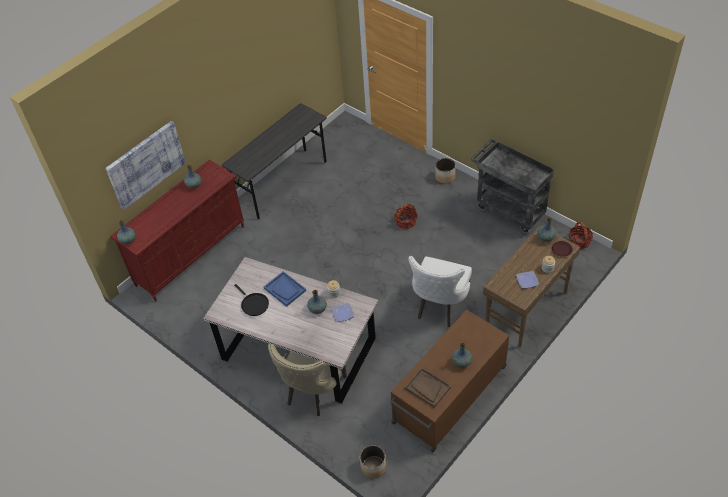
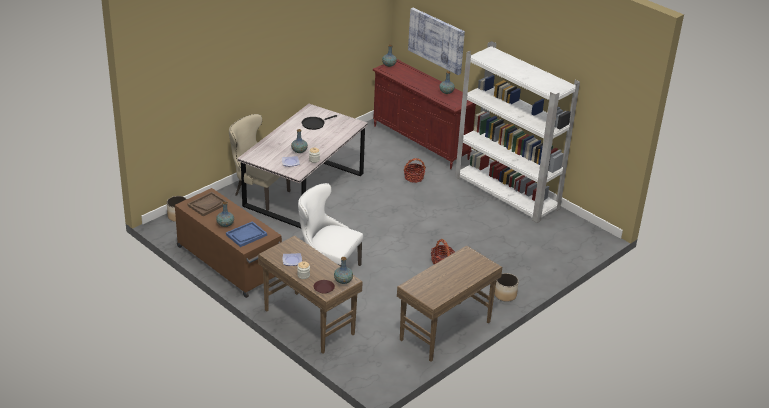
camera: 90 degrees right, 15 degrees down
(282, 183) = (506, 192): grey desk -> white bookcase
(285, 289) = (325, 138): blue tray -> blue tray (246, 235)
(507, 212) = (445, 331): black cart -> brown console table
(579, 241) = (391, 378): basket -> basket (413, 177)

